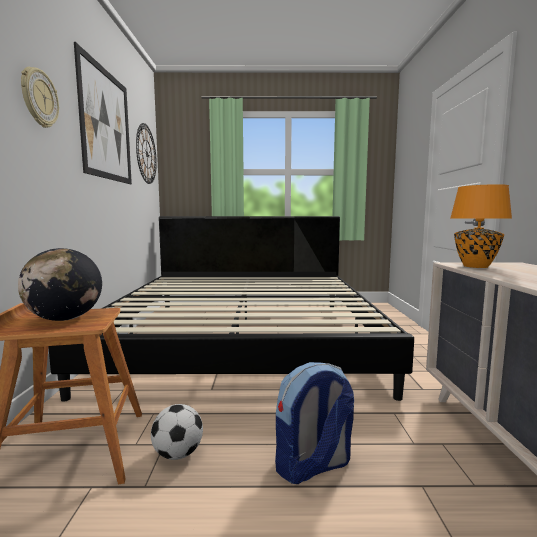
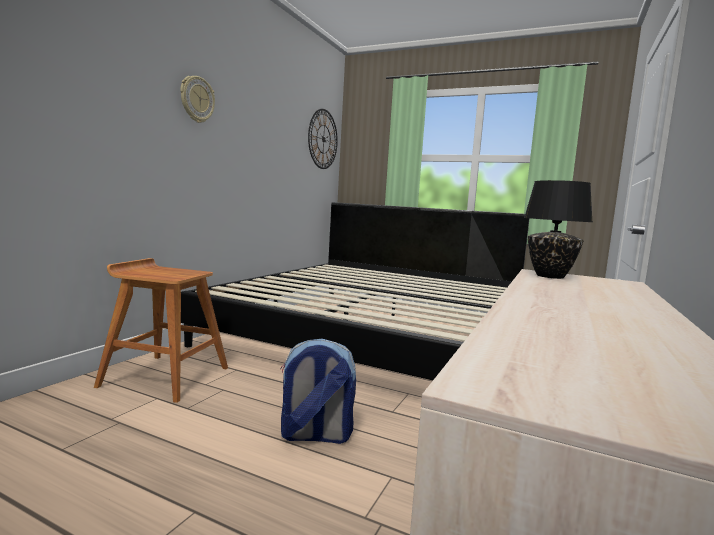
camera: 25 degrees right, 0 degrees up
(64, 319) = (166, 272): globe -> none
(106, 125) = (270, 115): picture -> none
(178, 454) = (226, 397): football -> none
(476, 266) = (550, 276): orange table lamp -> black table lamp

